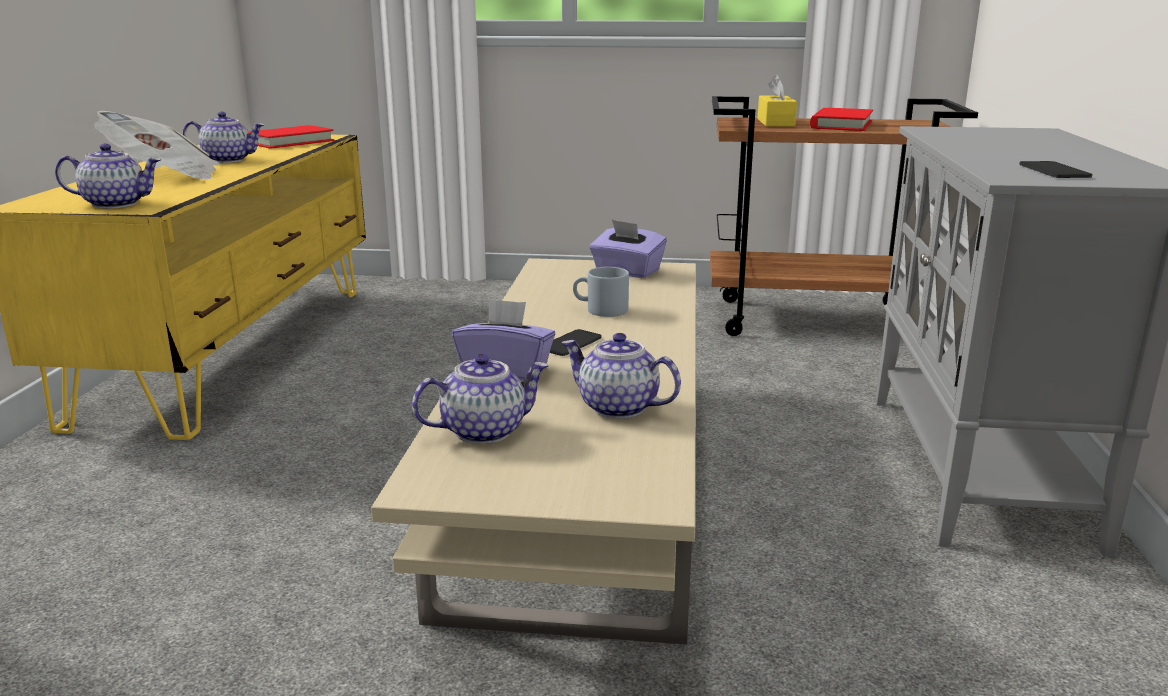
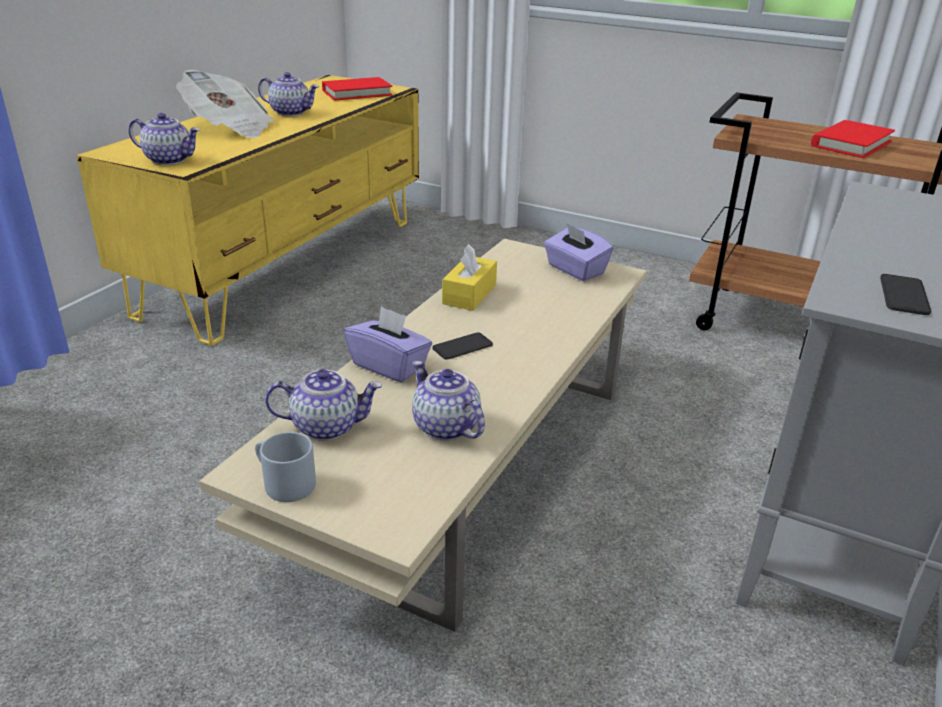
camera: 20 degrees right, 10 degrees up
(600, 310) = (516, 312): grey mug -> grey mug (283, 483)
(775, 122) = (785, 131): yellow tissue box -> yellow tissue box (469, 294)

